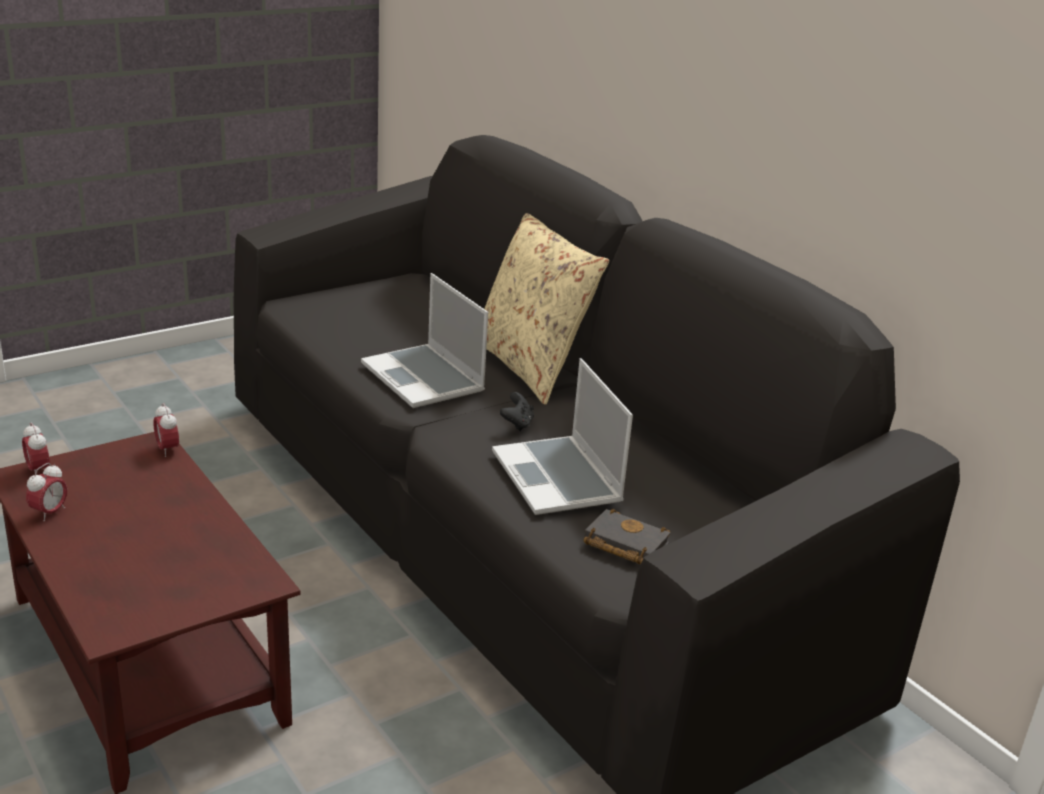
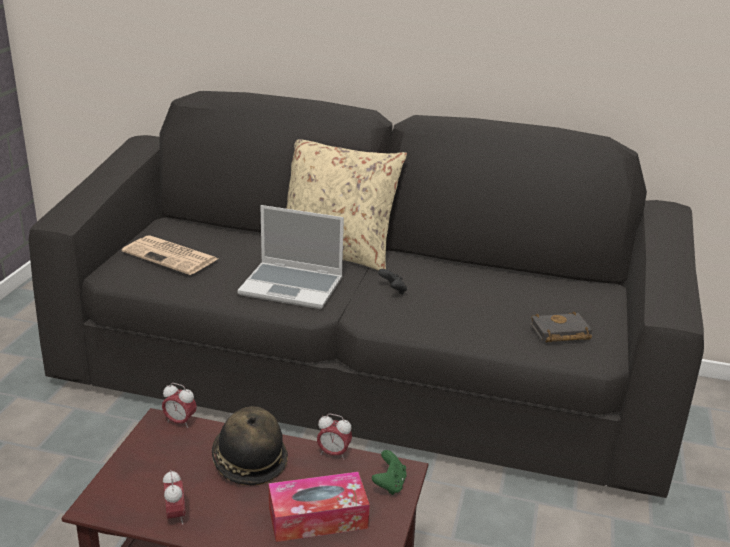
camera: 40 degrees left, 0 degrees up
(38, 470) = (107, 491): alarm clock -> alarm clock (333, 453)
(138, 574) = (318, 517): none -> tissue box
(163, 505) = (248, 462): none -> hat
(235, 585) = (389, 484): none -> green game controller
(366, 309) = (172, 256): none -> newspaper
(559, 479) = (468, 313): laptop -> none

